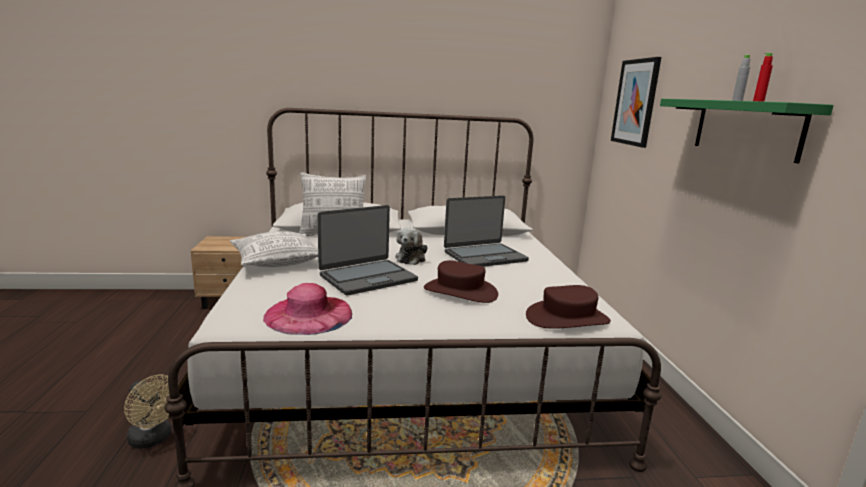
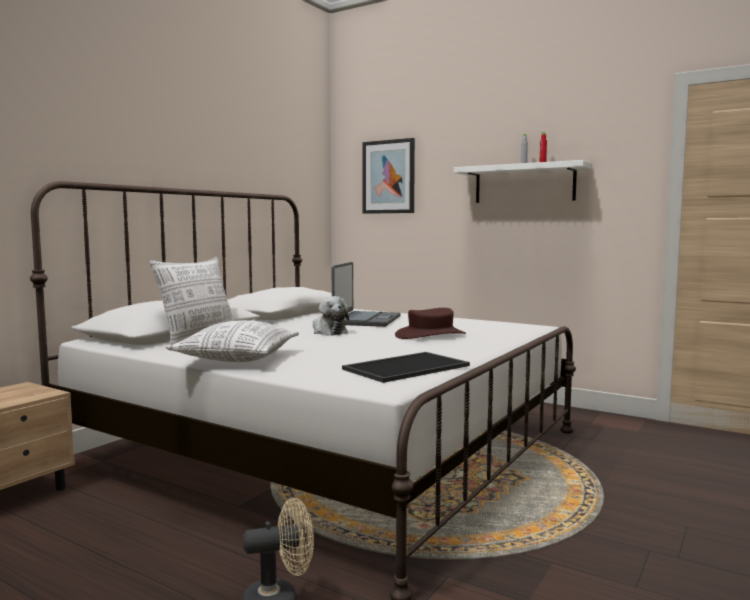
camera: 50 degrees left, 10 degrees down
(309, 314) = (406, 367): pink hat -> tray
(367, 278) = (351, 346): laptop -> none
(567, 318) = (517, 329): brown hat -> none
(746, 128) = (524, 184): green shelf -> white shelf

